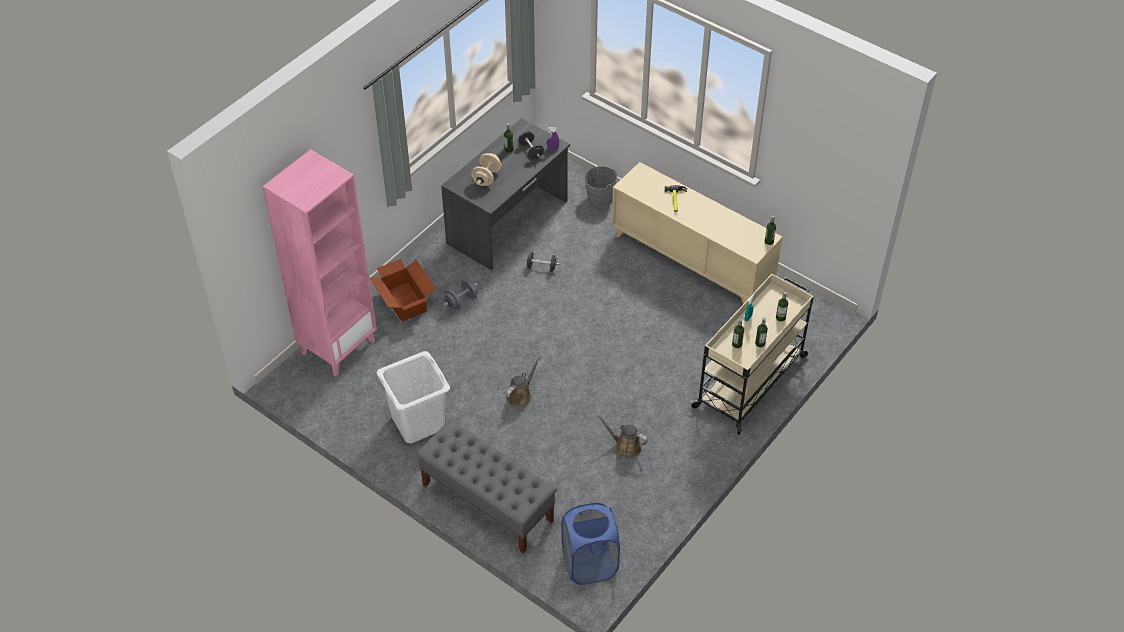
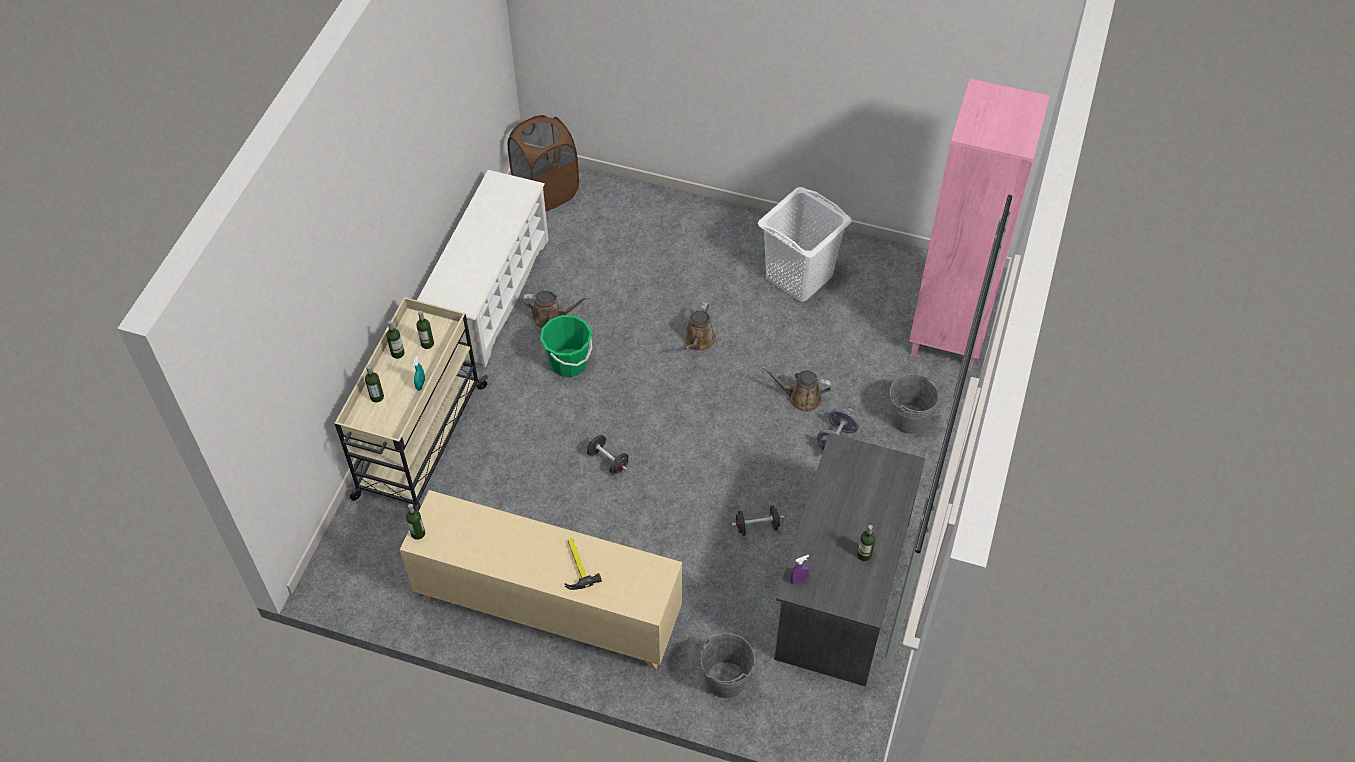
camera: 160 degrees right, 5 degrees up
(405, 301) = (908, 419): cardboard box -> grey bucket
(469, 335) = (801, 398): none -> brown watering can
(486, 177) = (868, 491): beige dumbbell -> none
(487, 502) = (678, 218): grey bench -> none
(531, 151) = (829, 562): black dumbbell -> black dumbbell (608, 461)
(589, 564) = (546, 192): blue laundry basket -> brown laundry basket
(624, 407) = (568, 363): none -> green bucket
(667, 480) = (490, 294): none -> white shoe rack

